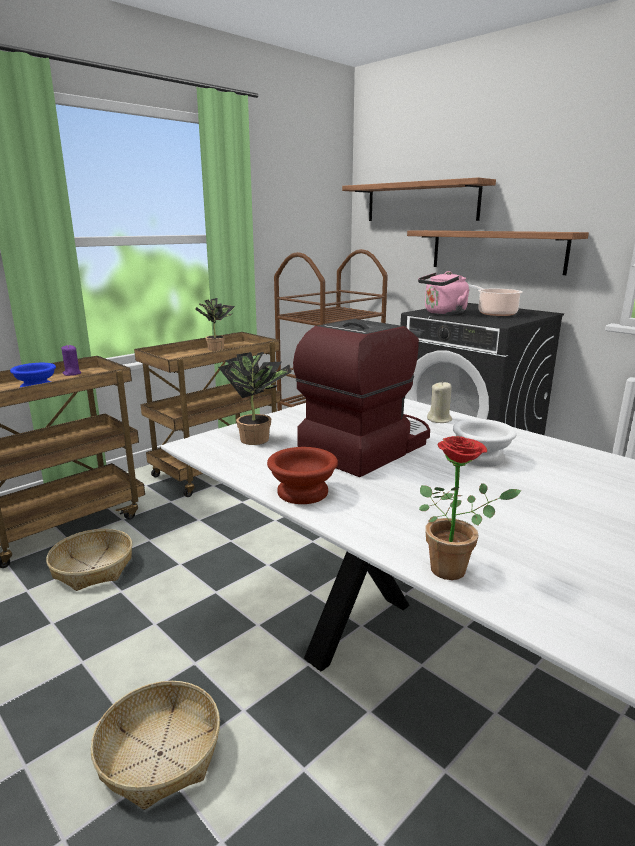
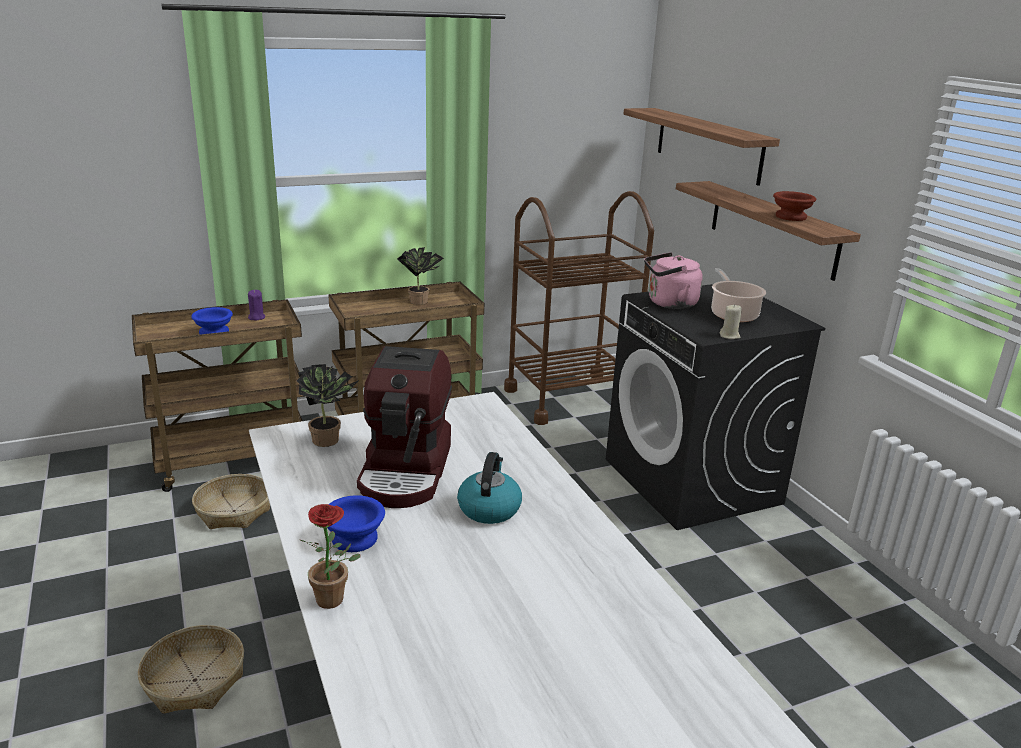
camera: 20 degrees right, 5 degrees up
(300, 493) = (303, 505): brown bowl -> brown bowl (789, 217)
(366, 447) = (407, 471): coffee machine -> coffee machine turned 120 degrees clockwise
(394, 507) = (356, 538): none -> blue bowl
(439, 420) = (513, 453): beige candle -> beige candle (729, 336)
(480, 458) = (489, 508): white bowl -> kettle

